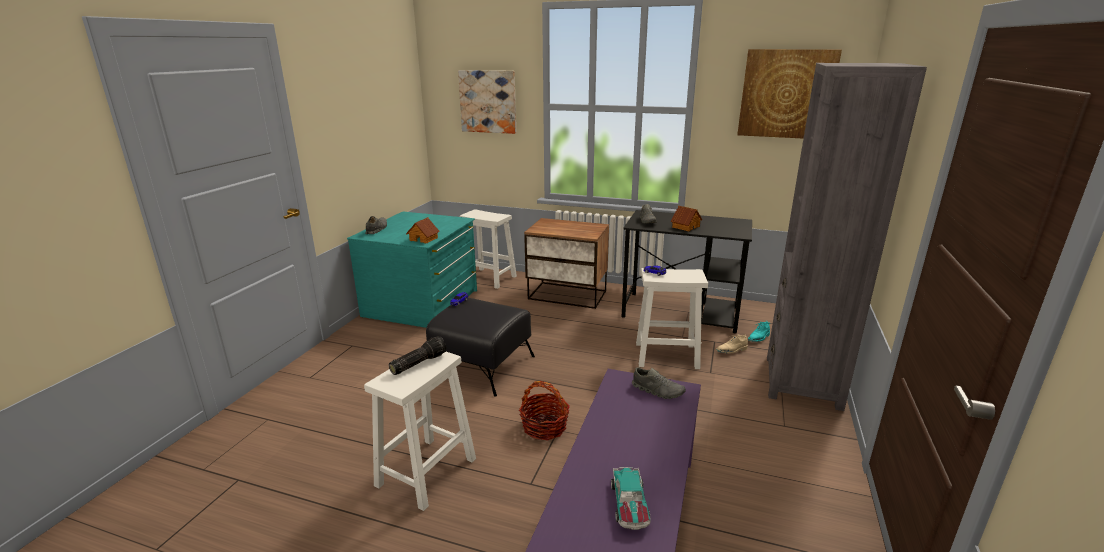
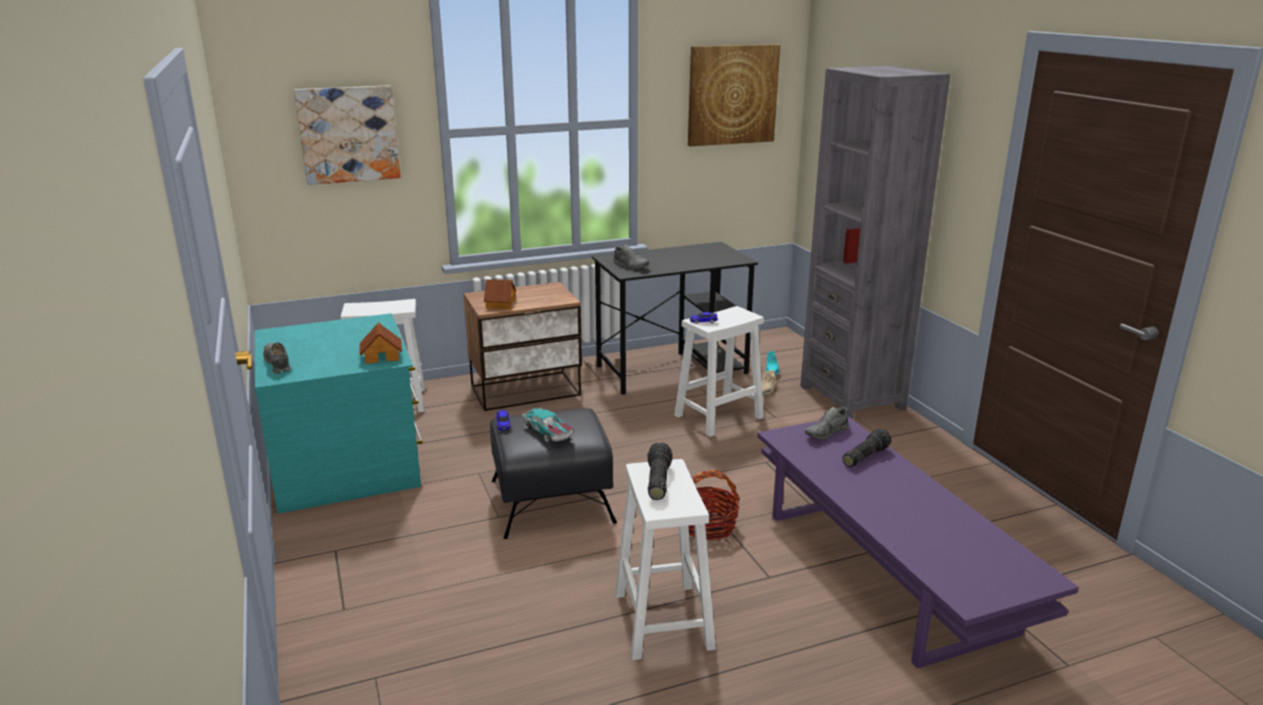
camera: 40 degrees left, 0 degrees up
(629, 505) = (939, 520): toy car -> toy car (548, 432)
(657, 391) = (826, 433): grey shoe -> grey shoe turned 150 degrees clockwise
(658, 422) = (864, 456): none -> flashlight
(685, 227) = (678, 263): toy house -> toy house (500, 304)

